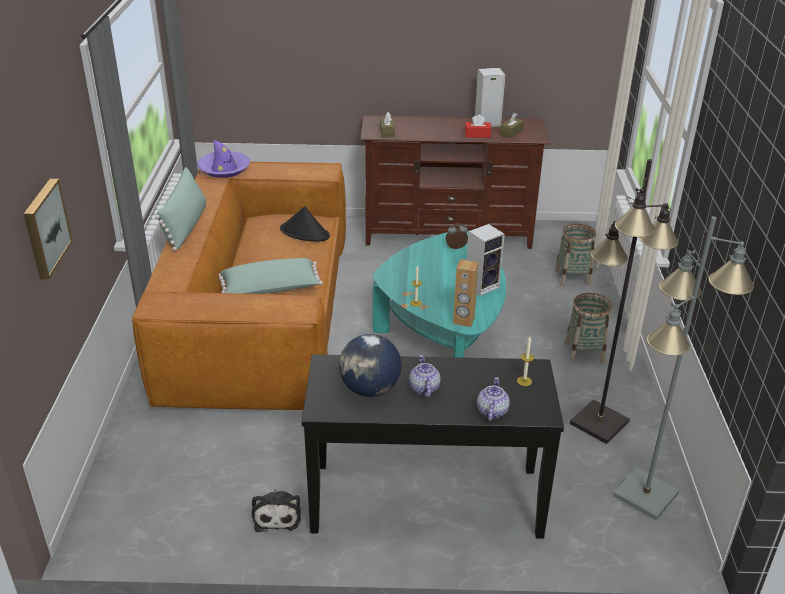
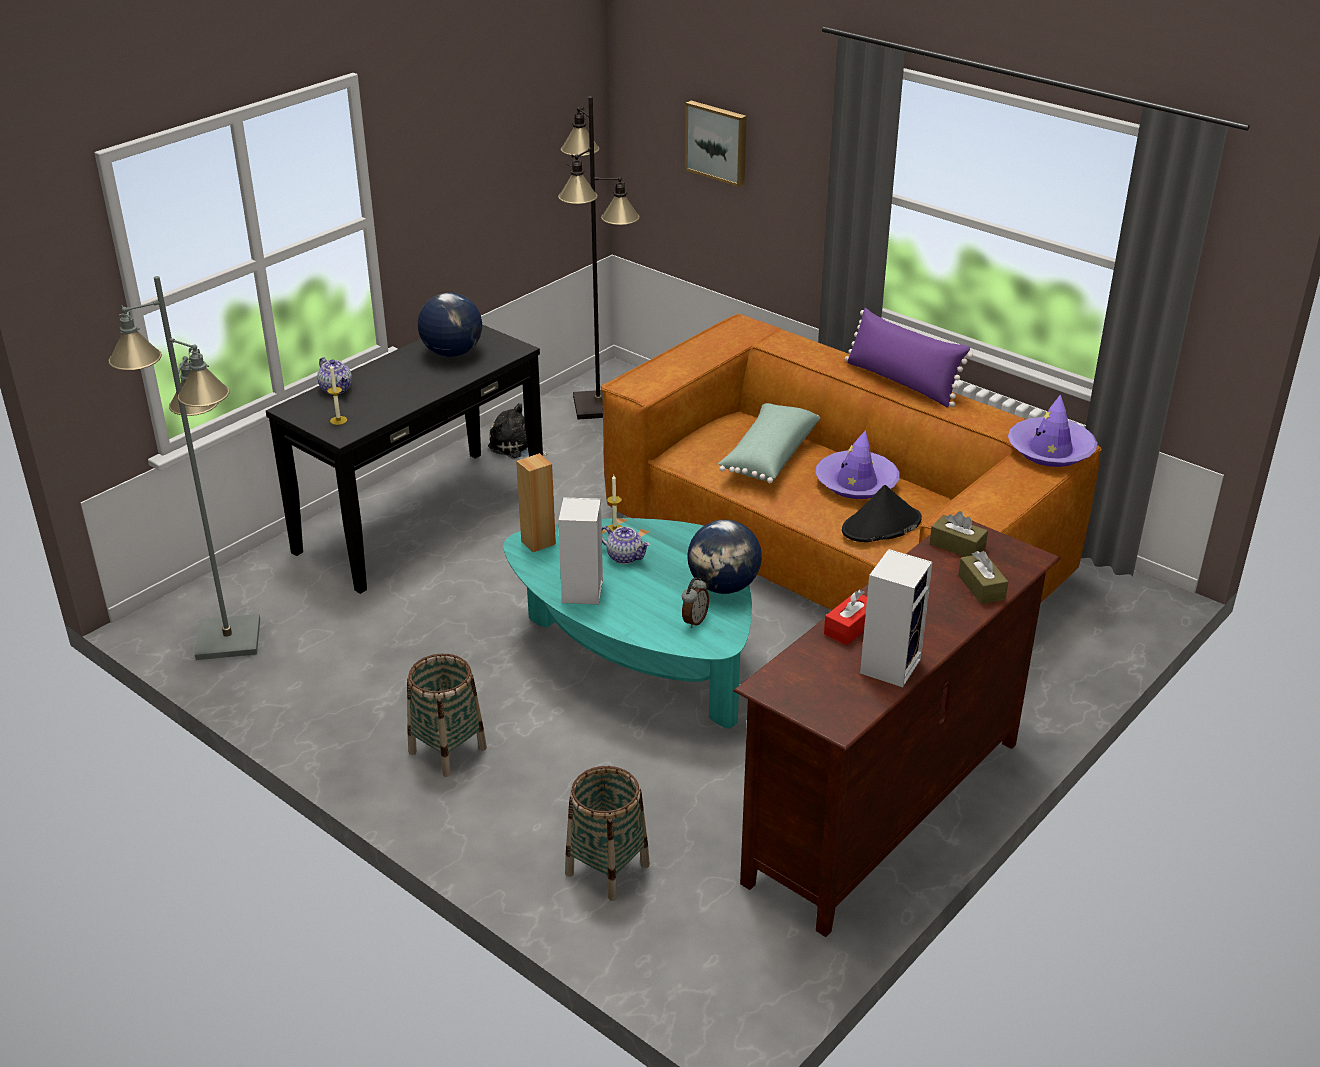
camera: 130 degrees right, 0 degrees up
(186, 226) = (902, 382): green pillow -> purple pillow
(268, 253) = (856, 483): none -> purple hat
(419, 251) = (724, 586): none -> globe
(423, 388) = (413, 374): teapot -> teapot (625, 557)
(511, 132) = (820, 669): brown tissue box -> brown tissue box (981, 587)
(598, 423) = (341, 676): black floor lamp -> black floor lamp (599, 406)

